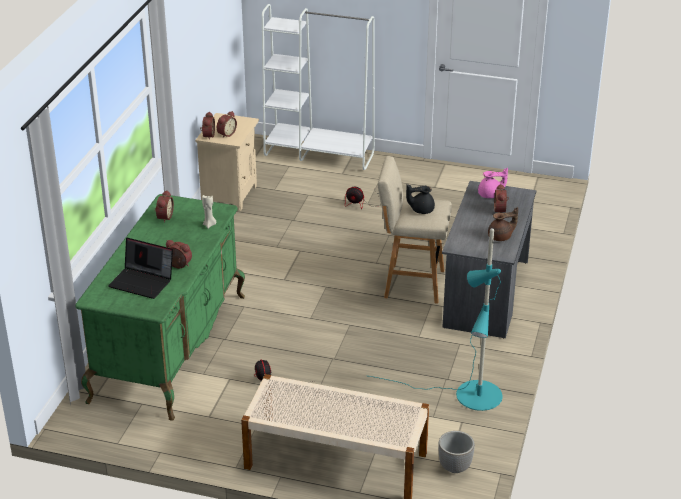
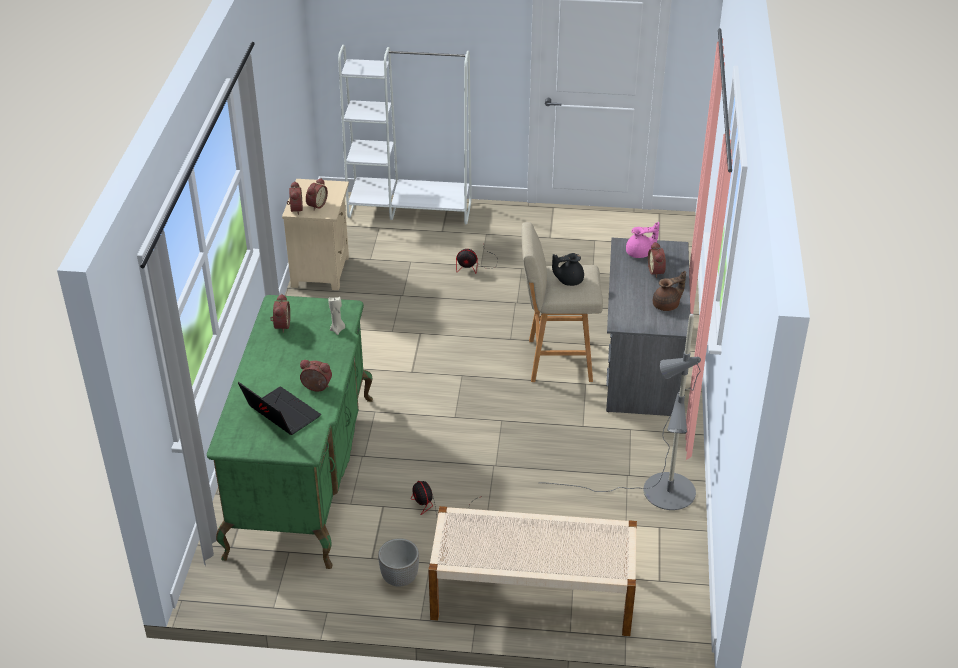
camera: 10 degrees left, 5 degrees up
(143, 282) = (280, 414): laptop -> laptop turned 150 degrees counterclockwise
(454, 467) = (666, 584): planter -> planter (399, 578)
(468, 394) = (657, 491): turquoise floor lamp -> grey floor lamp

